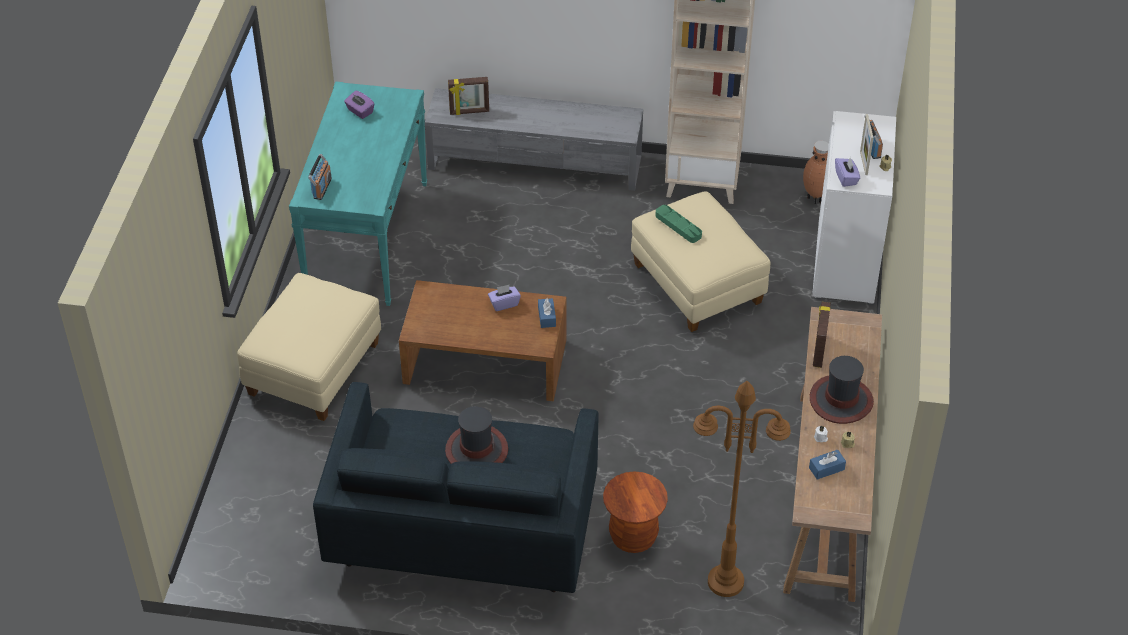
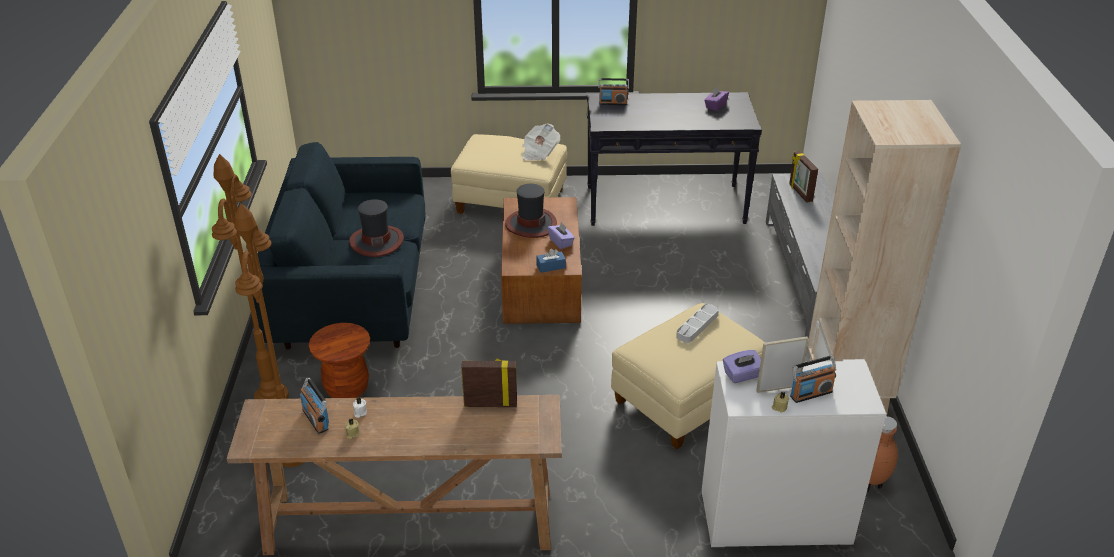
camera: 80 degrees right, 10 degrees down
(321, 293) = (539, 152): none -> newspaper
(367, 238) = (665, 204): turquoise console table -> black console table
(635, 602) = (271, 397): none -> brown floor lamp
(678, 226) = (697, 326): green tray -> grey tray
(826, 468) = (316, 419): blue tissue box -> radio
(841, 400) = (416, 425): hat -> hat (530, 224)

